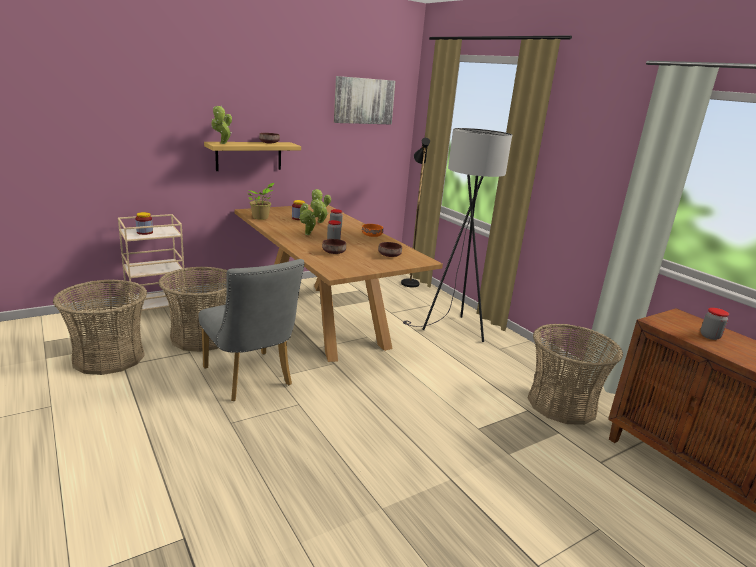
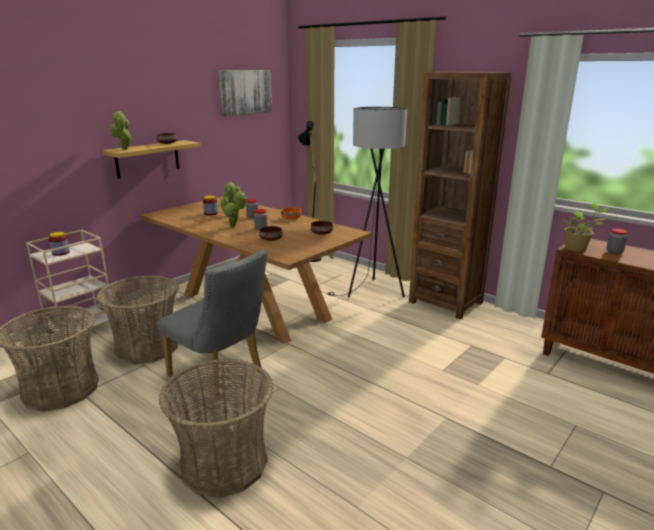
camera: 15 degrees left, 0 degrees up
(261, 218) = (174, 218): potted plant -> potted plant (577, 249)
(527, 357) = (445, 302): none -> brown bookcase
(561, 404) = (493, 334): basket -> basket (223, 463)

